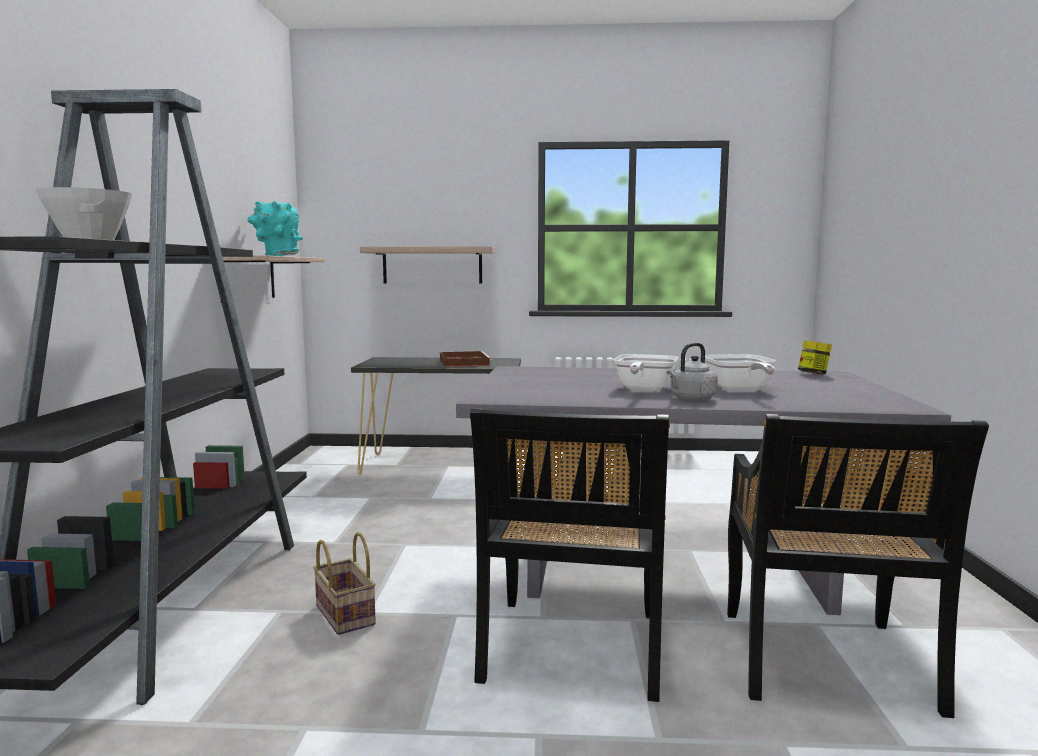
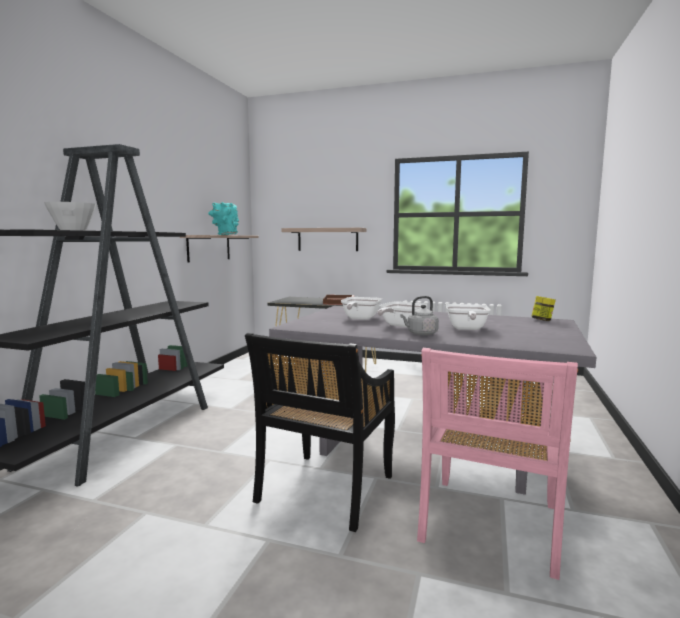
camera: 15 degrees right, 0 degrees up
(343, 614) = (207, 451): basket -> none
(569, 382) = (359, 318): none -> frying pan
(825, 662) = (490, 525): black chair -> pink chair

